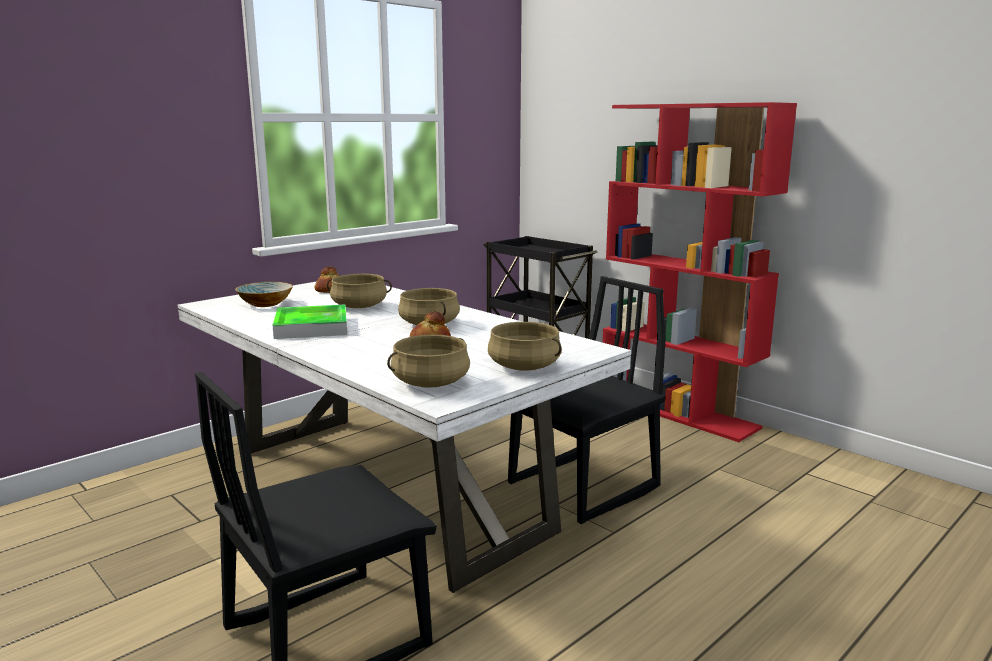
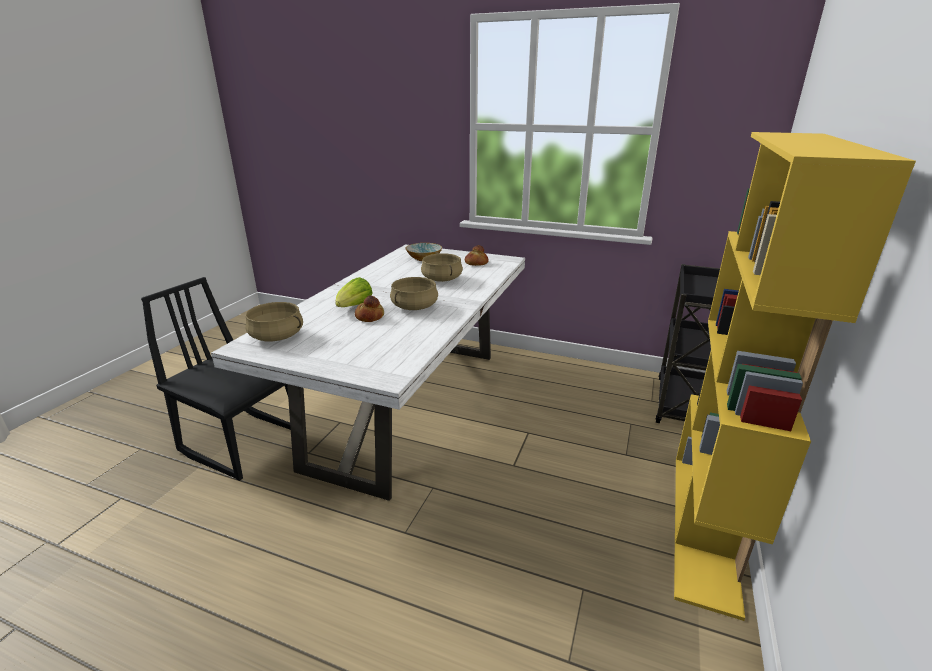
camera: 65 degrees right, 10 degrees up
(311, 327) = (381, 280): tray -> none
(387, 345) = (354, 307): none -> lettuce
(525, 367) = (325, 358): beige cooking pot -> none
(584, 487) = (472, 496): black chair -> none
(678, 411) = (705, 527): red bookcase -> yellow bookcase

